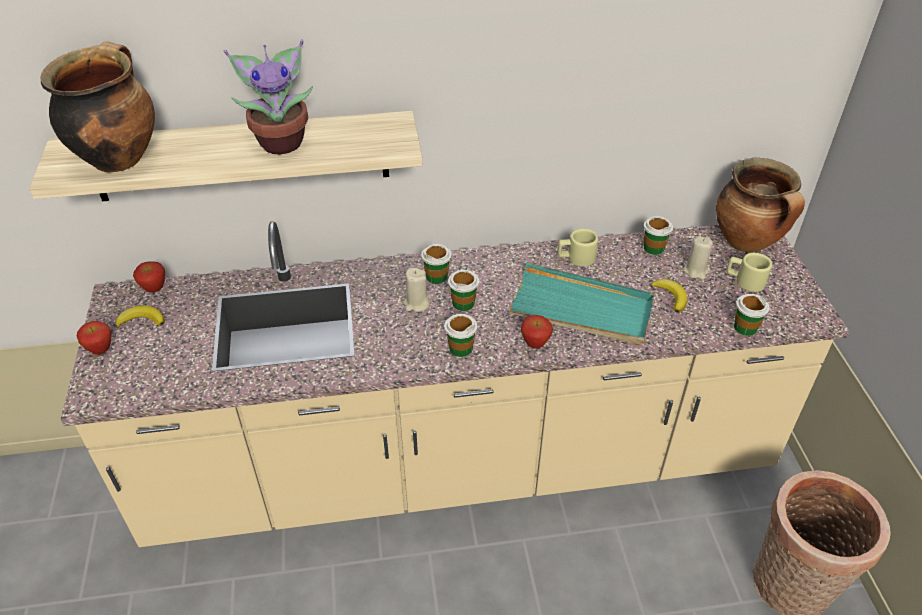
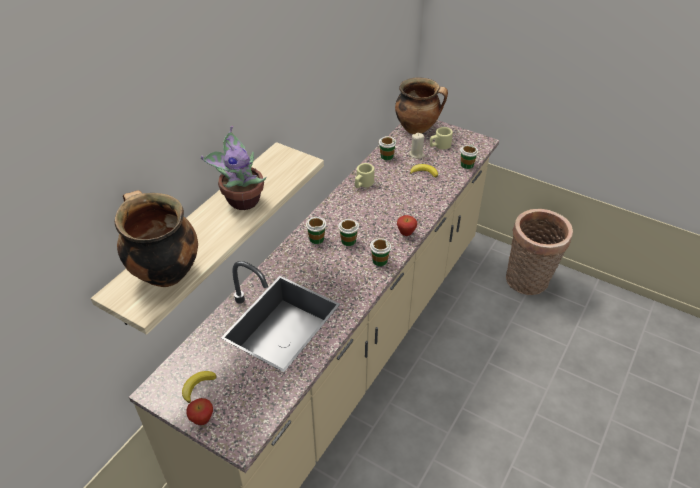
camera: 50 degrees left, 0 degrees up
(155, 289) = (175, 366): apple -> none
(416, 303) = (328, 258): beige candle -> none
(581, 309) = (400, 204): turquoise tray -> none

